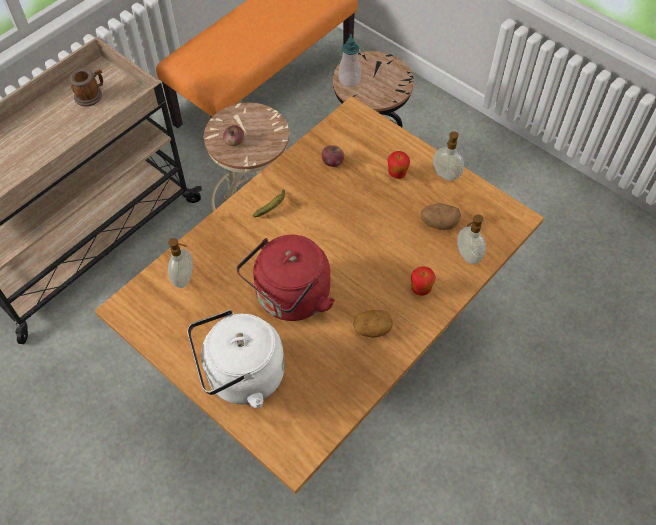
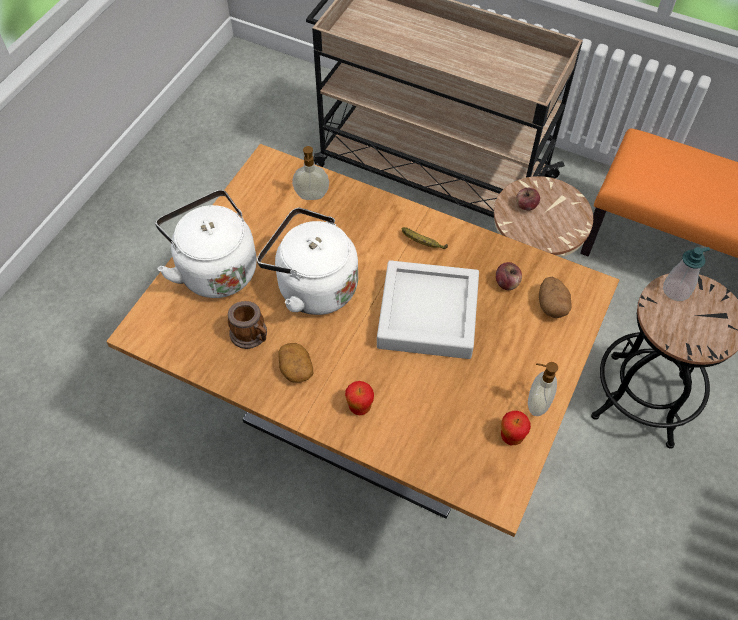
camera: 75 degrees right, 0 degrees up
(91, 95) = (517, 69): mug -> mug (252, 335)
(290, 299) = (312, 286): red kettle -> white kettle
(346, 221) = (428, 314): none -> grey tray
(397, 174) = (516, 351): apple -> apple (512, 436)
(438, 223) = (459, 409): potato -> potato (552, 305)
(467, 256) = (421, 448): soap dispenser -> none

